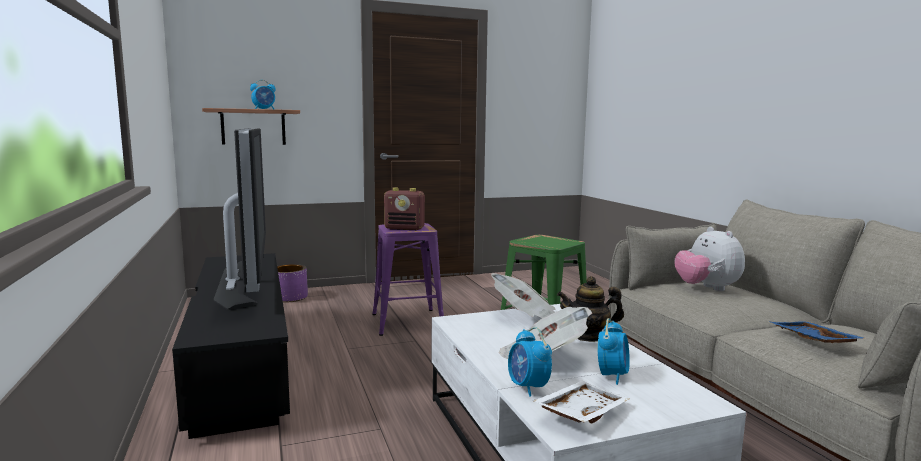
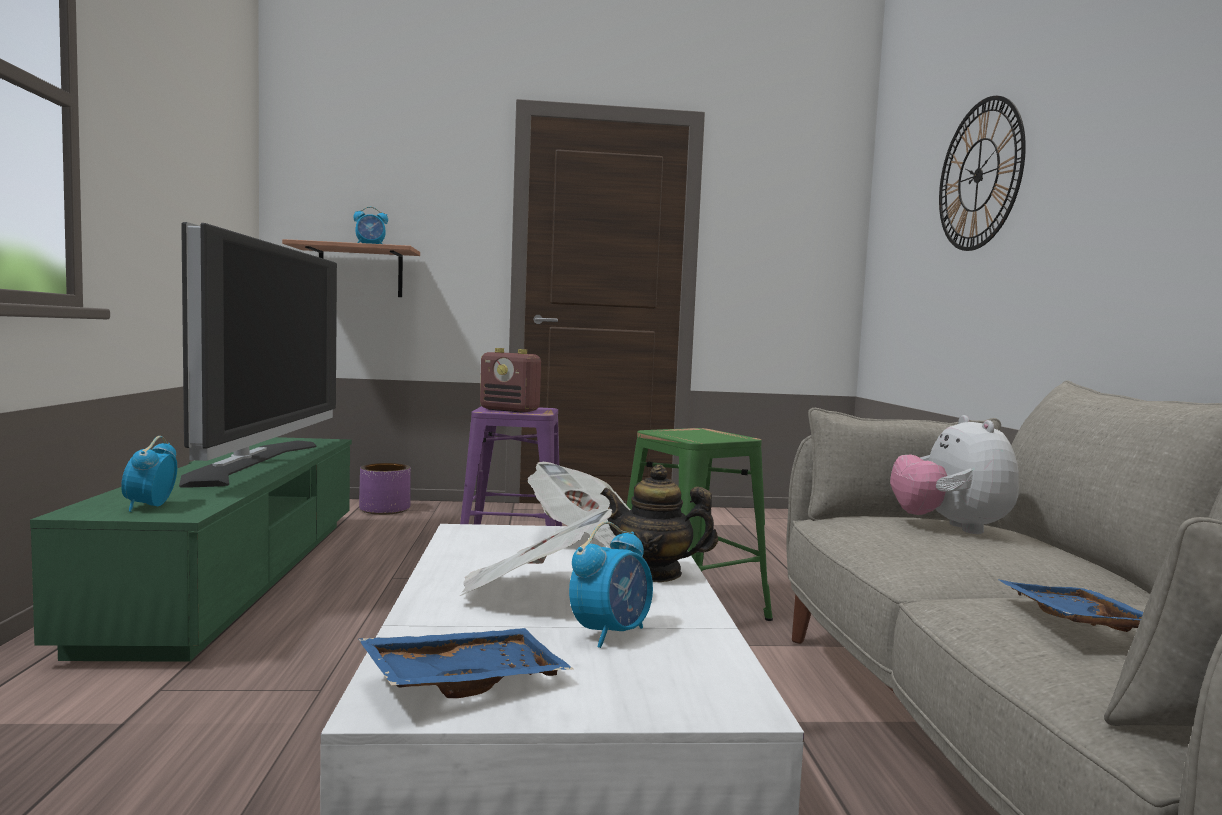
camera: 15 degrees right, 5 degrees down
(241, 361) = (237, 576): black tv stand -> green tv stand
(528, 387) = (435, 629): alarm clock -> alarm clock (150, 507)
(580, 412) = (464, 680): white tray -> blue tray
(674, 68) = (978, 175): none -> wall clock

